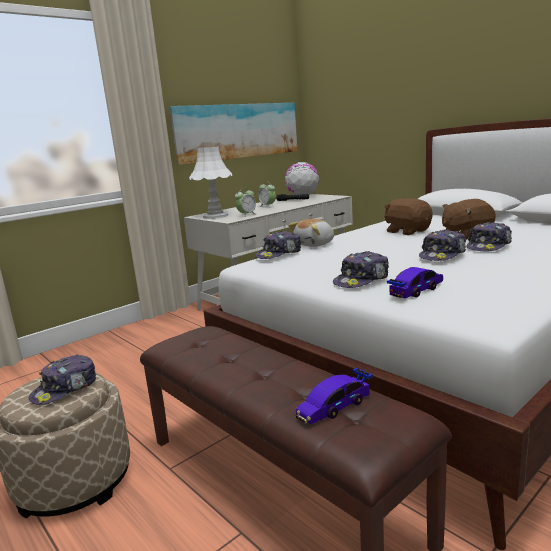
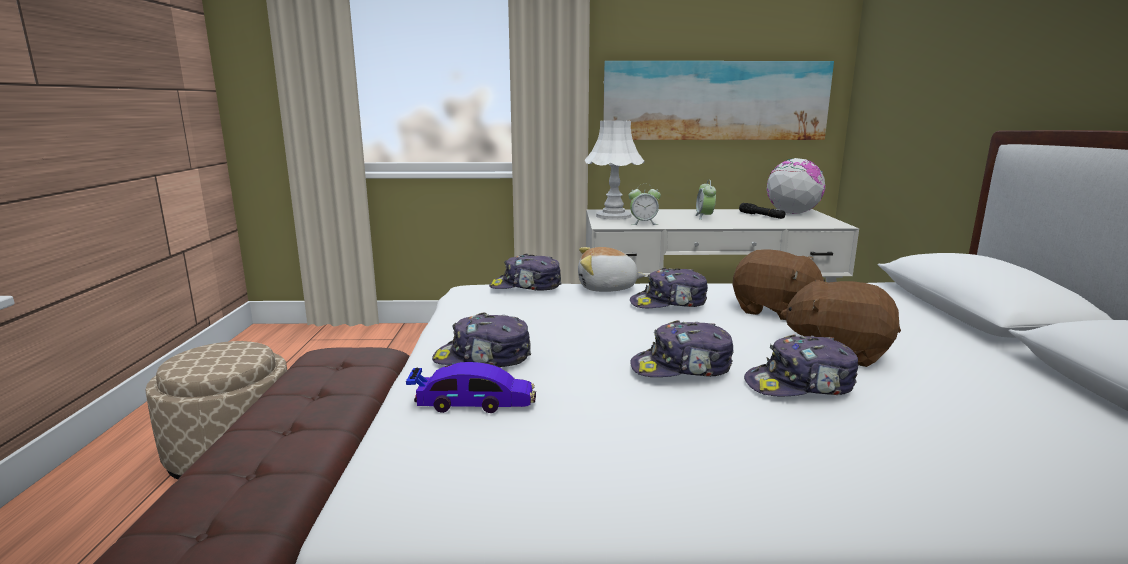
camera: 40 degrees right, 0 degrees up
(65, 389) = (219, 360): cap -> cap (669, 303)
(335, 406) = (225, 504): toy car -> none
(407, 231) = (774, 311): brown plush toy -> brown plush toy turned 120 degrees clockwise

